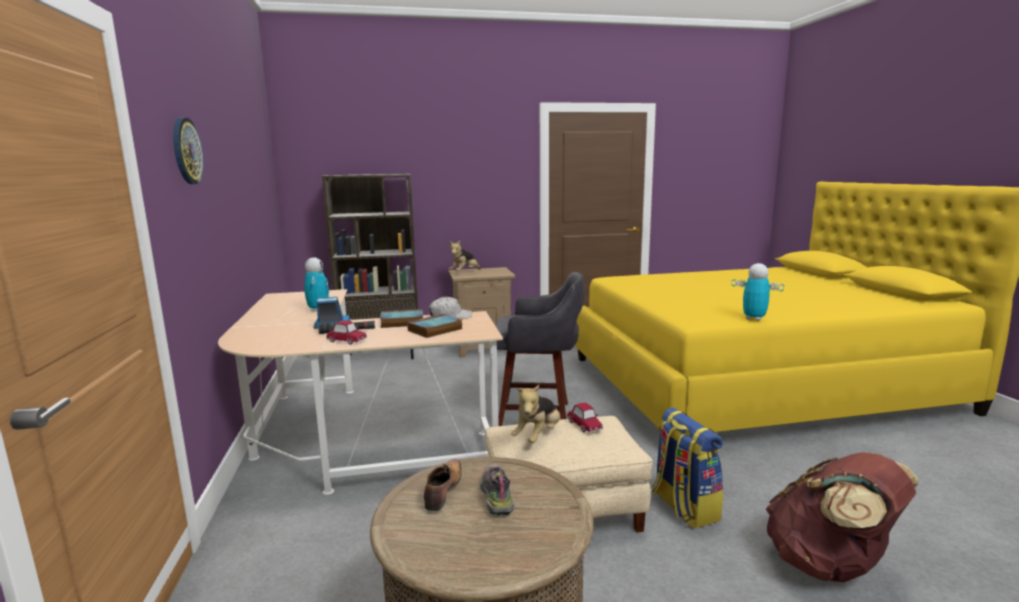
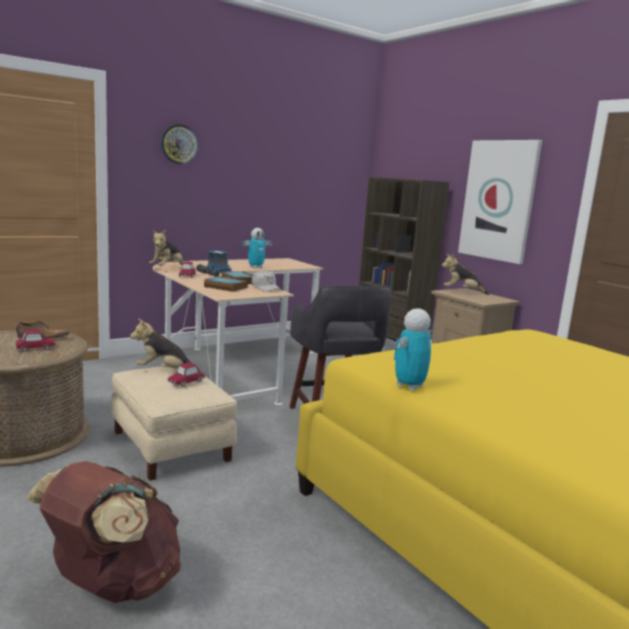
camera: 65 degrees right, 0 degrees up
(278, 347) = (167, 268): none -> plush toy
(465, 186) = (499, 200): none -> picture
(495, 495) = (35, 348): shoe -> toy car
(683, 507) = (195, 500): backpack -> none
(753, 318) = (409, 386): toy robot -> toy robot turned 150 degrees counterclockwise

